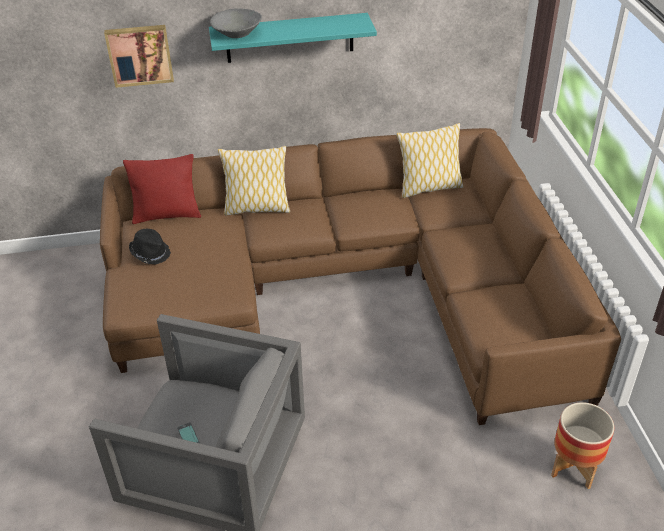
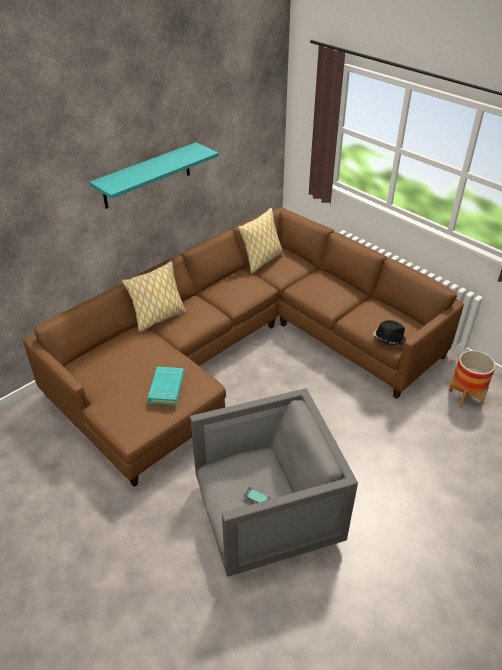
camera: 35 degrees left, 0 degrees up
(140, 55) = (37, 221): picture -> none
(150, 253) = (111, 382): black hat -> black hat (388, 339)
(167, 215) = (94, 350): red pillow -> none
(193, 282) = (166, 388): none -> turquoise book
(237, 33) = (119, 180): grey bowl -> none

